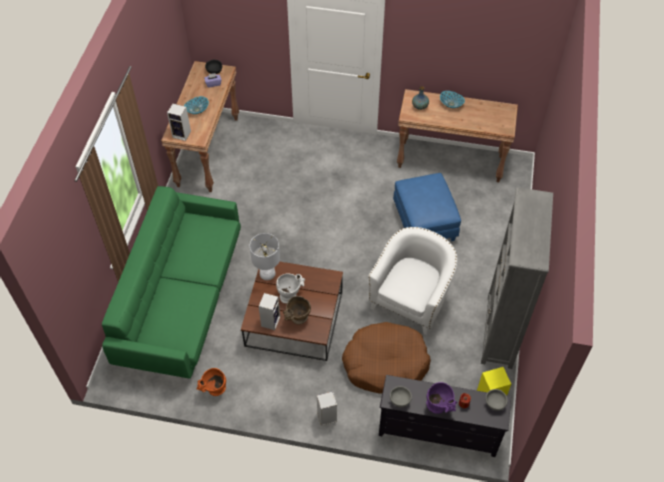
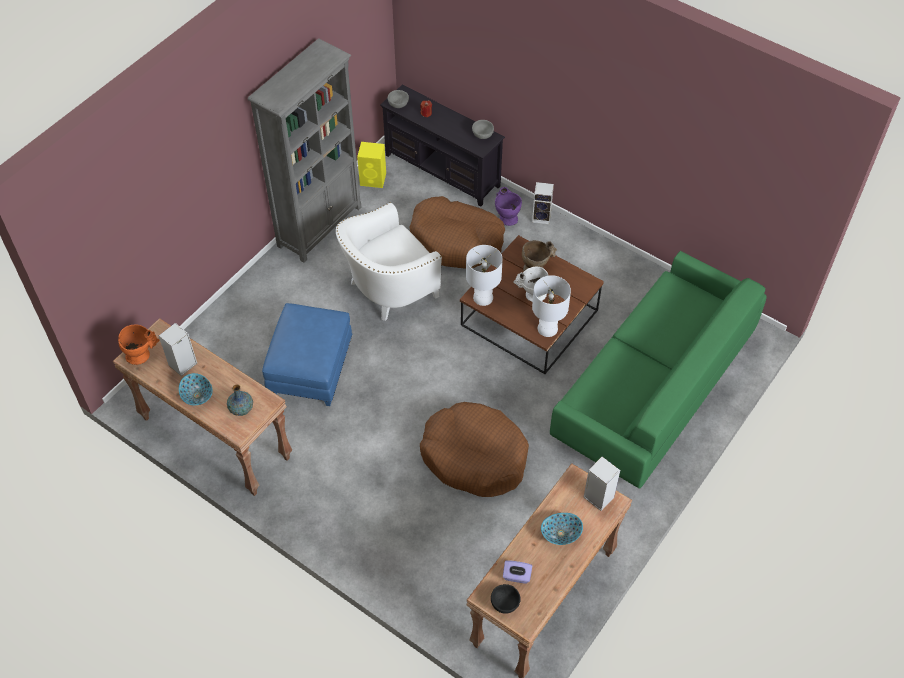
camera: 155 degrees left, 0 degrees up
(214, 390) = (646, 279): orange vase -> orange vase (142, 355)
(270, 321) = (567, 277): speaker -> speaker (182, 365)
(285, 209) = (474, 456): none -> brown dog bed
(326, 278) = (483, 298): none -> white table lamp
(439, 407) = (450, 118): purple vase -> purple vase (506, 217)

